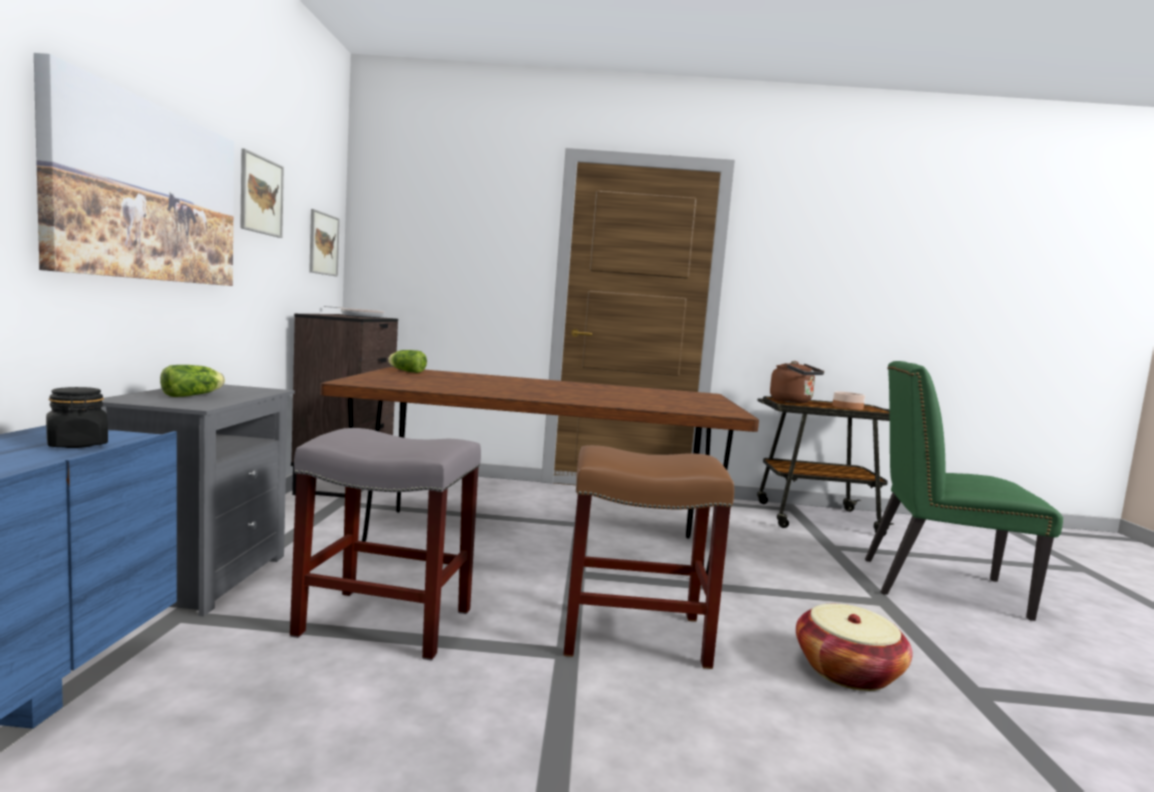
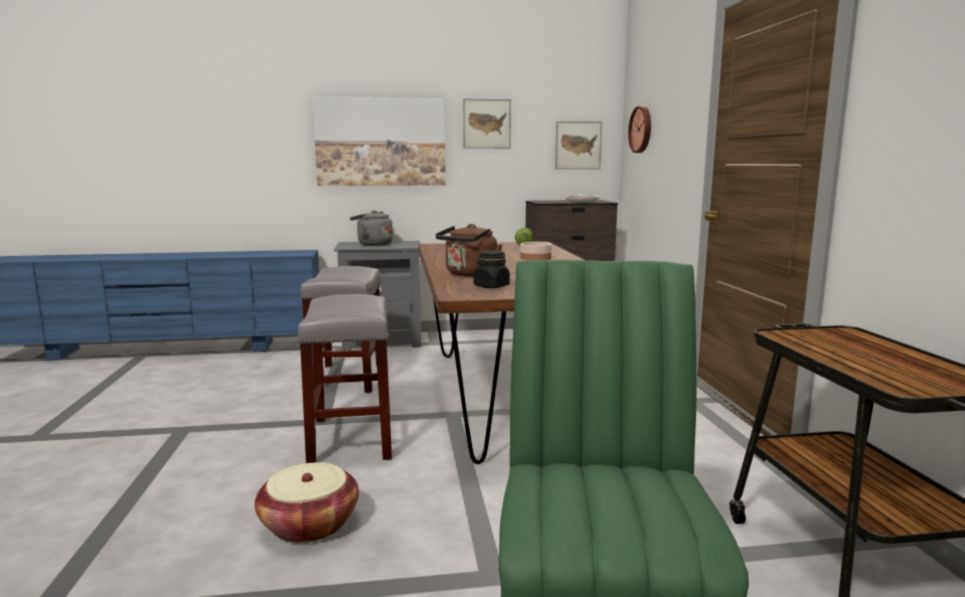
camera: 80 degrees right, 5 degrees up
(77, 445) = (282, 255): black jar -> black jar (491, 286)
(194, 395) = (372, 244): lettuce -> grey kettle
(410, 239) = (642, 129): none -> wall clock
(632, 635) = (351, 438): brown stool -> grey stool
(793, 401) = (823, 336): brown kettle -> brown kettle (469, 274)
(848, 407) = (895, 368): bowl -> bowl (535, 258)

